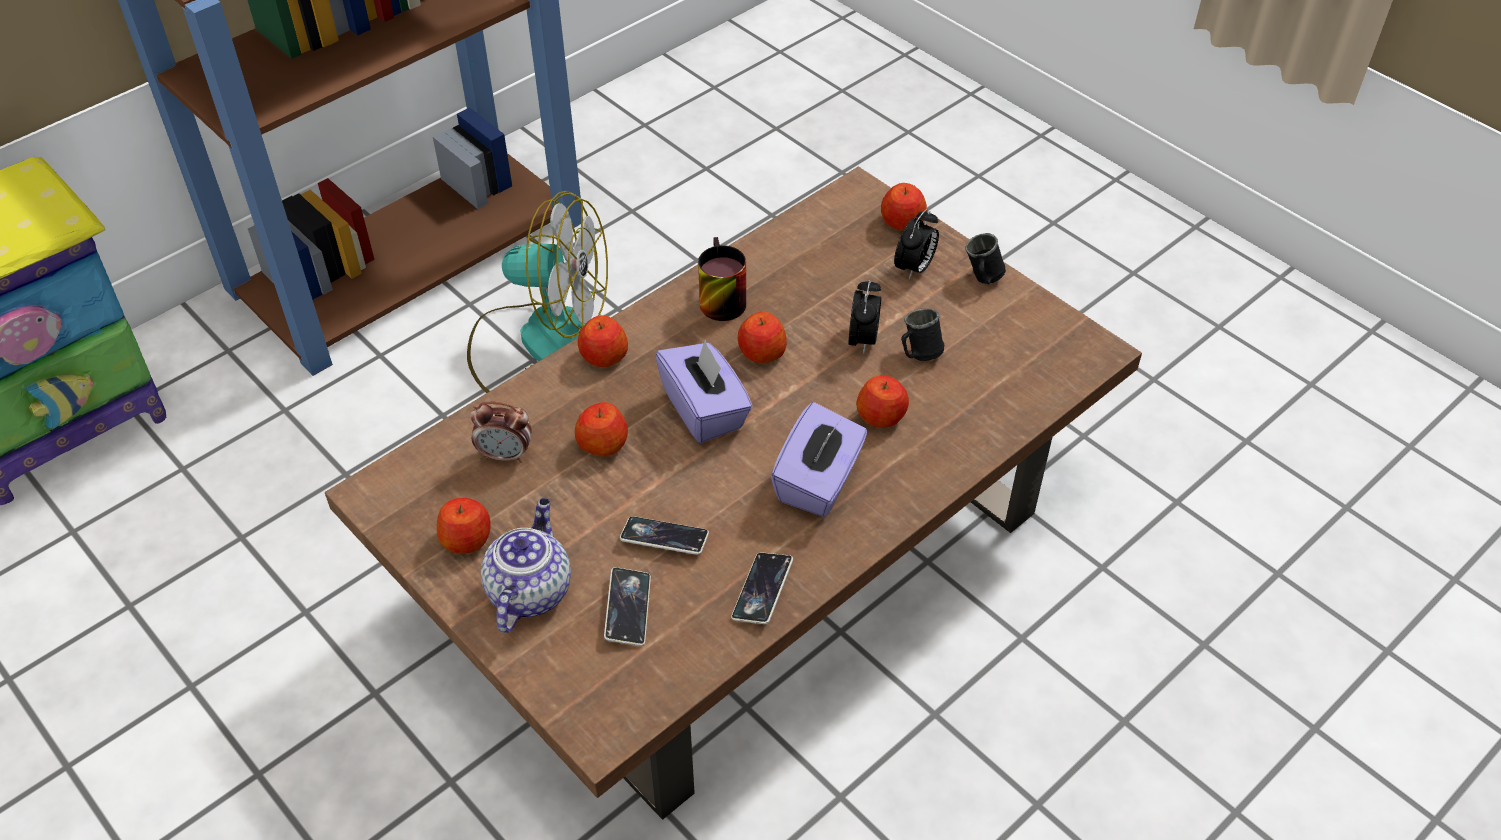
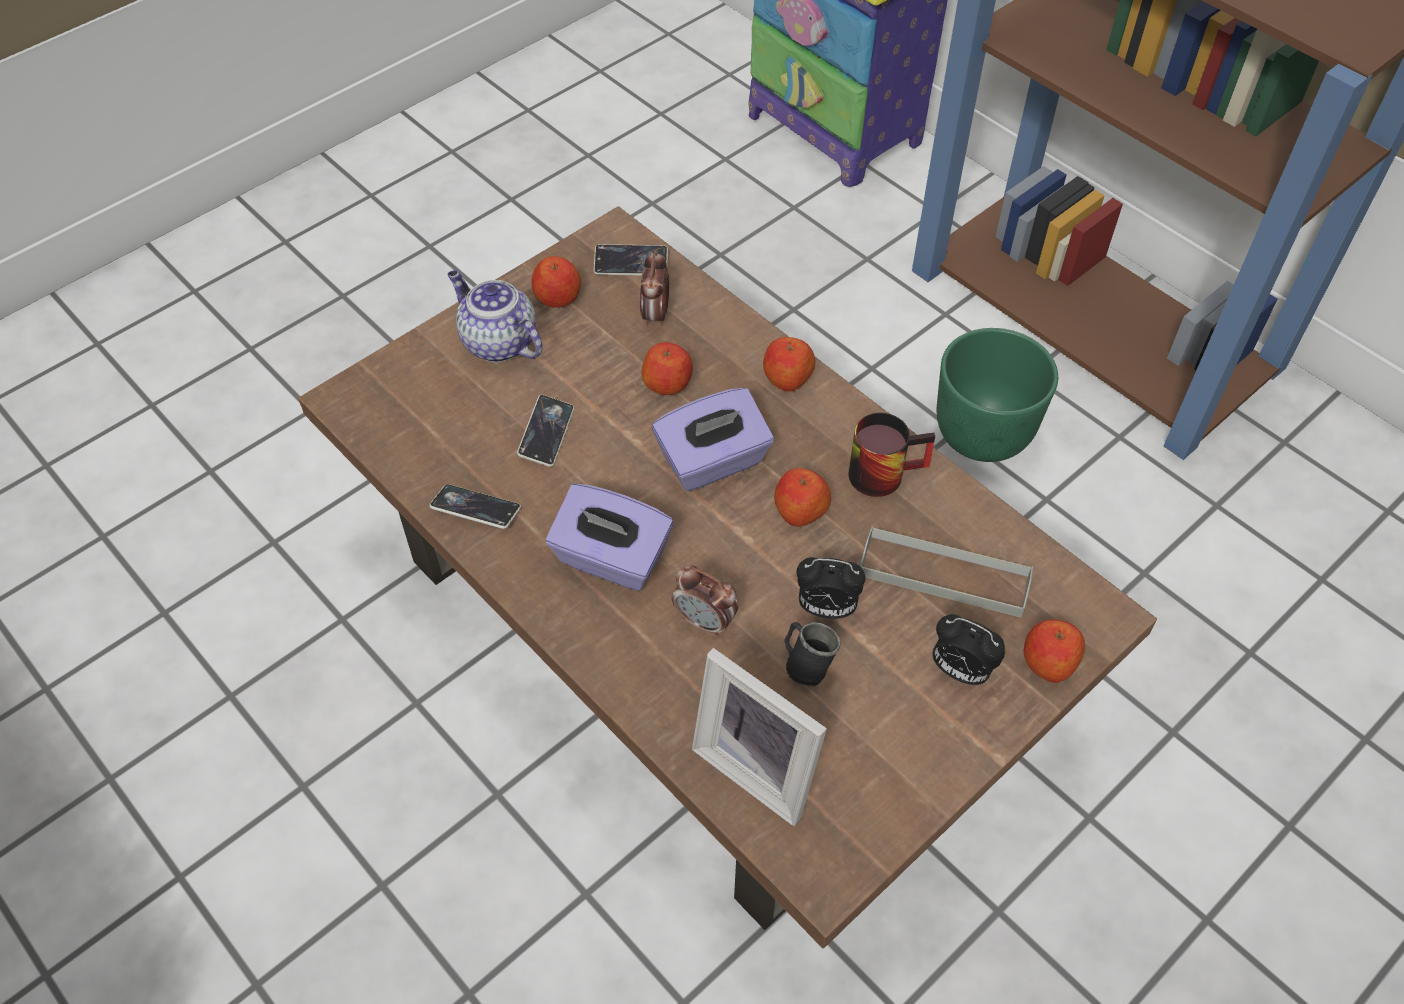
camera: 90 degrees right, 5 degrees up
(529, 590) = (497, 342): teapot -> teapot turned 150 degrees counterclockwise
(541, 341) = (984, 435): fan -> green planter
(628, 609) = (468, 410): phone -> phone (631, 264)
(826, 270) = (944, 575): none -> grey tray
(881, 416) = (705, 621): apple -> alarm clock
(982, 280) = (948, 748): black mug -> none
(1013, 383) = (760, 766): none -> picture frame

